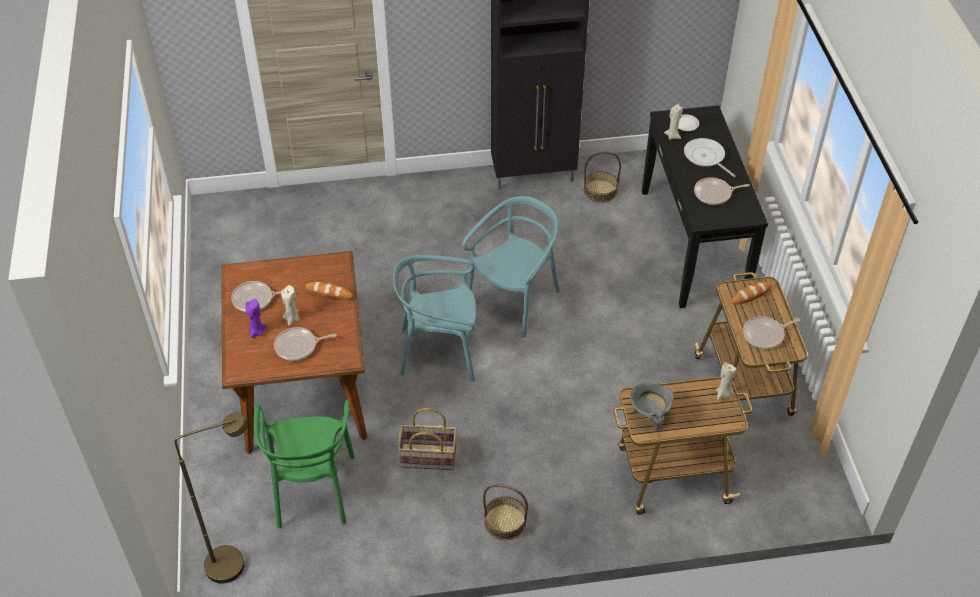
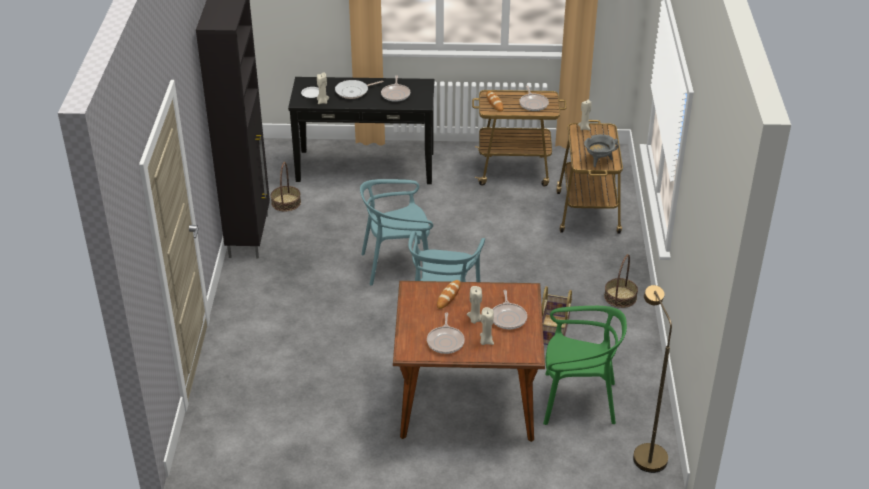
camera: 80 degrees left, 10 degrees down
(257, 332) = (486, 341): purple candle -> beige candle
(514, 300) = (397, 265): turquoise chair -> turquoise chair turned 60 degrees counterclockwise

